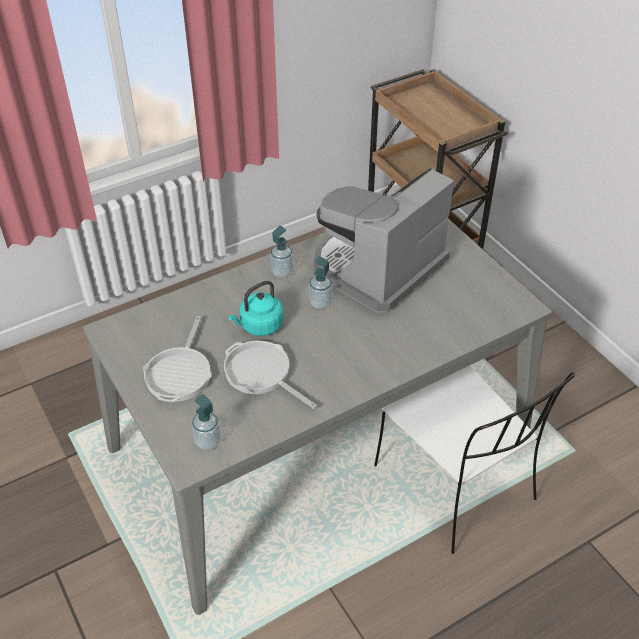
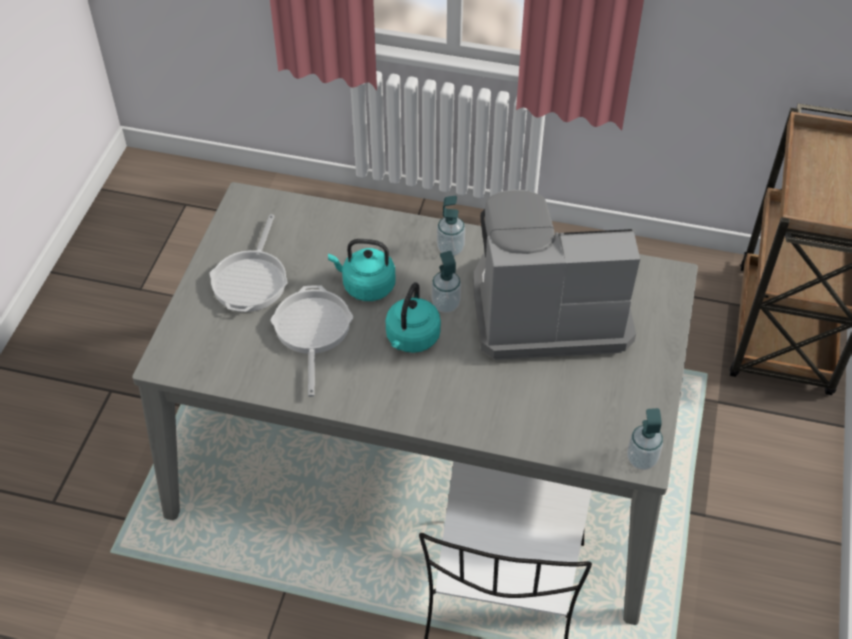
camera: 45 degrees right, 5 degrees up
(180, 373) = (251, 280): frying pan -> frying pan turned 45 degrees counterclockwise
(208, 441) = (200, 356): soap dispenser -> soap dispenser (641, 459)
(326, 335) = (411, 339): none -> turquoise kettle

